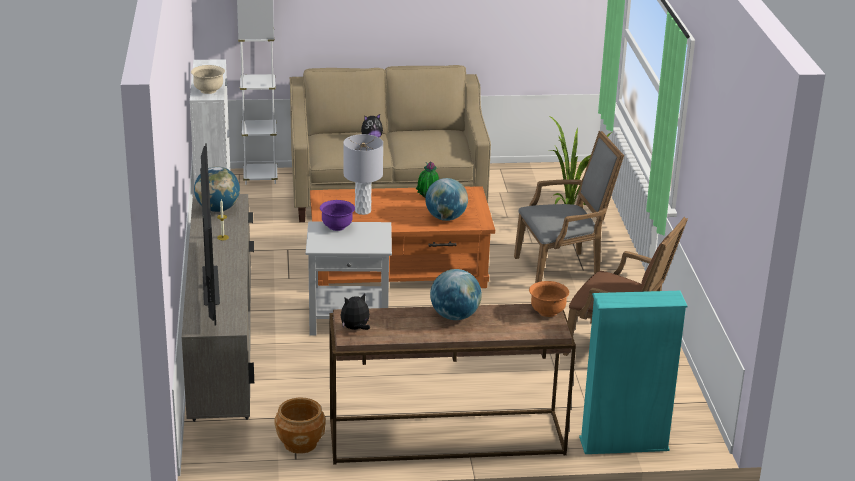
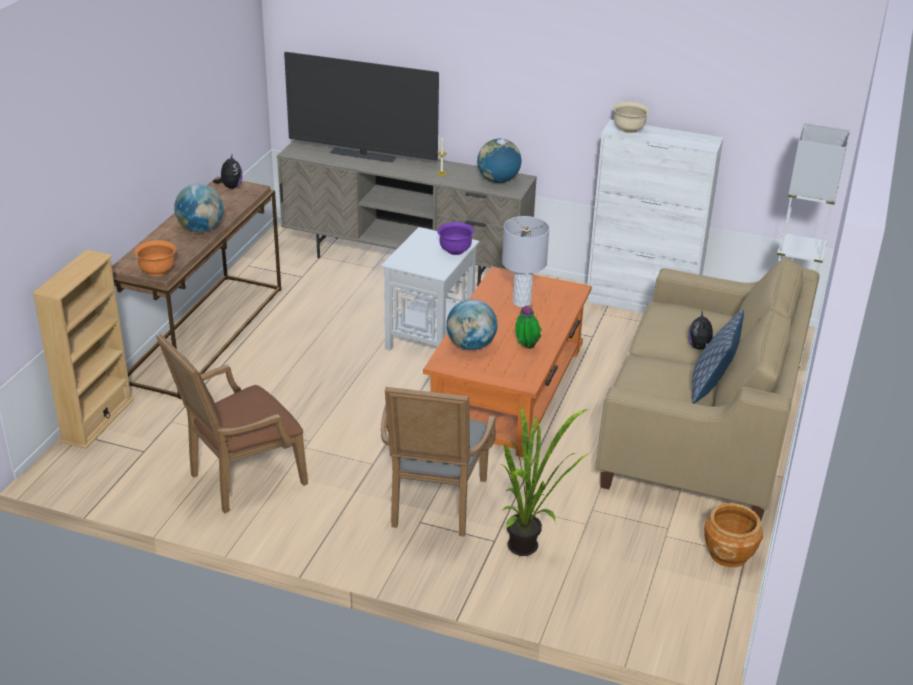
camera: 115 degrees right, 5 degrees up
(300, 443) = (265, 271): brown planter -> brown planter (729, 554)
(418, 131) = (711, 386): none -> pillow
(624, 444) = (97, 420): turquoise bookcase -> beige bookcase

